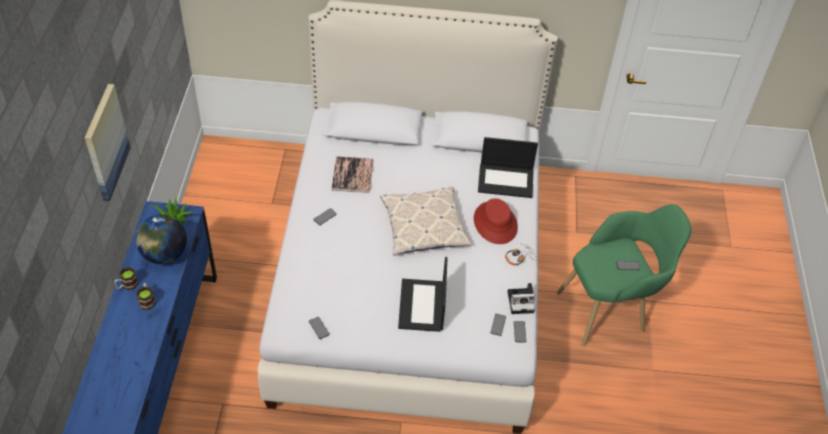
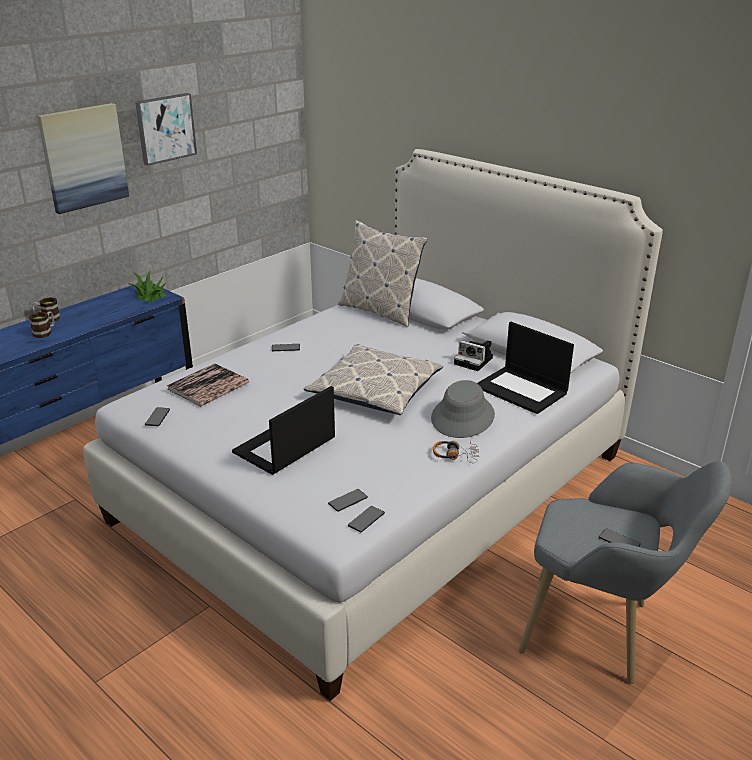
camera: 40 degrees right, 20 degrees down
(129, 71) = (165, 128): none -> picture
(164, 255) = (105, 312): globe -> none
(347, 143) = (380, 311): none -> pillow
(352, 175) = (354, 332): book -> book (208, 386)
(495, 223) = (463, 417): red hat -> grey hat
(521, 301) = (406, 494): camera -> camera (475, 361)
(611, 309) = (603, 634): green armchair -> grey armchair

